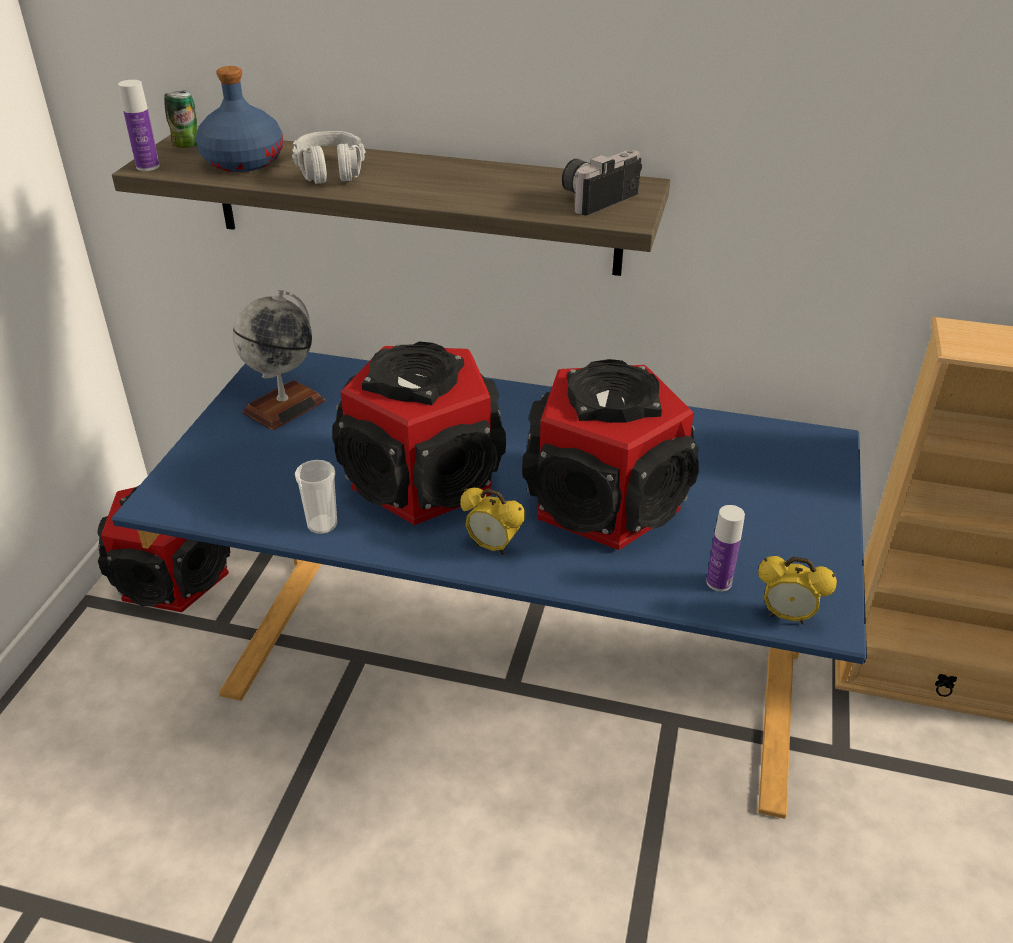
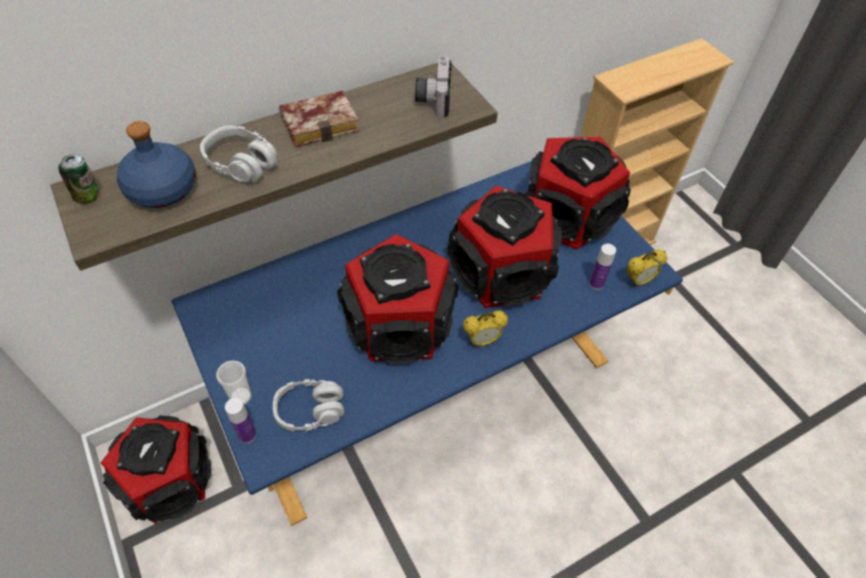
camera: 45 degrees left, 15 degrees up
(148, 166) = (94, 236): bottle -> bottle (247, 435)
(244, 492) = (310, 410): none -> grey headphones
(284, 406) = (253, 334): globe -> none
(322, 525) = (382, 396): cup -> cup (241, 396)
(449, 174) = (322, 123): none -> book
(775, 497) = (567, 216): none -> speaker

